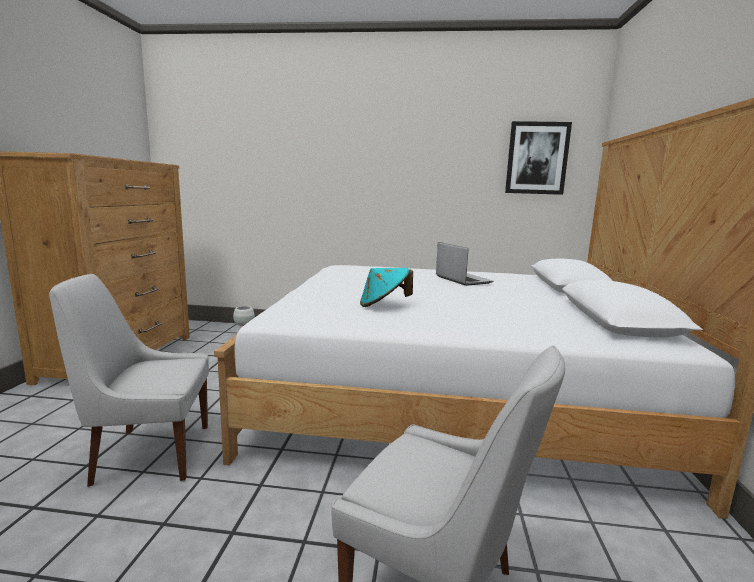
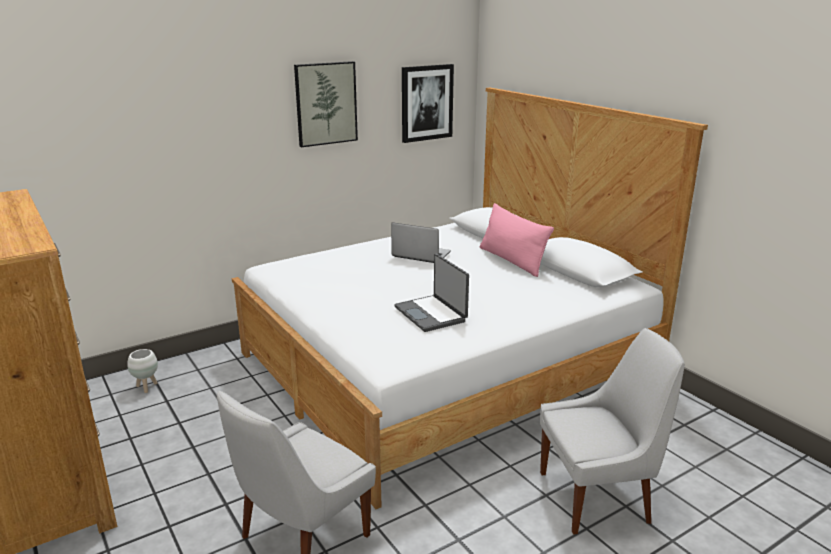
camera: 40 degrees left, 10 degrees up
(384, 305) = (431, 314): turquoise hat -> laptop
(431, 148) = (326, 103): none -> picture
(548, 299) = (512, 260): none -> pink pillow

